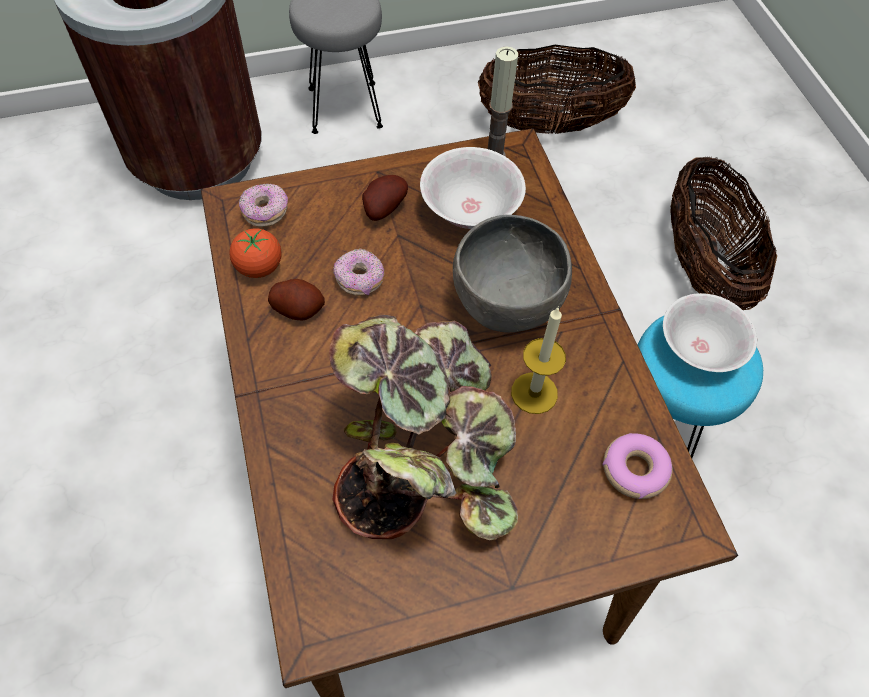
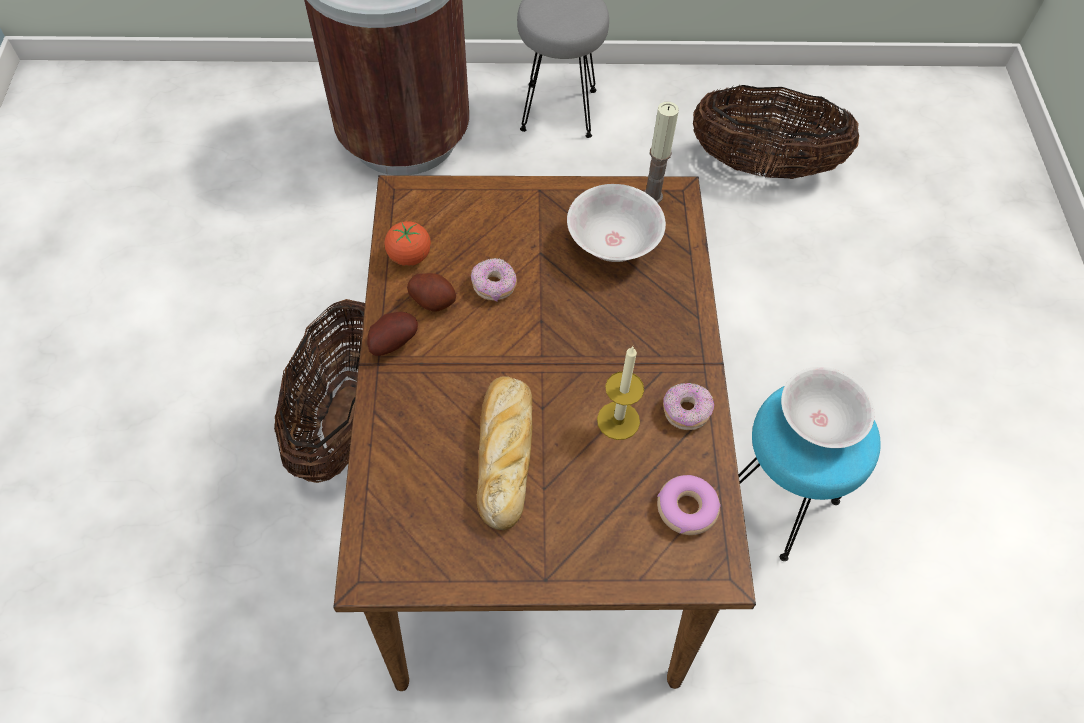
camera: 15 degrees right, 0 degrees up
(265, 212) = (428, 208): donut -> donut (686, 411)
(382, 208) = (533, 225): potato -> potato (392, 342)
(425, 455) = (504, 451): potted plant -> bread
(506, 306) = (617, 338): grey bowl -> none
(702, 266) = (880, 345): basket -> basket (343, 418)

